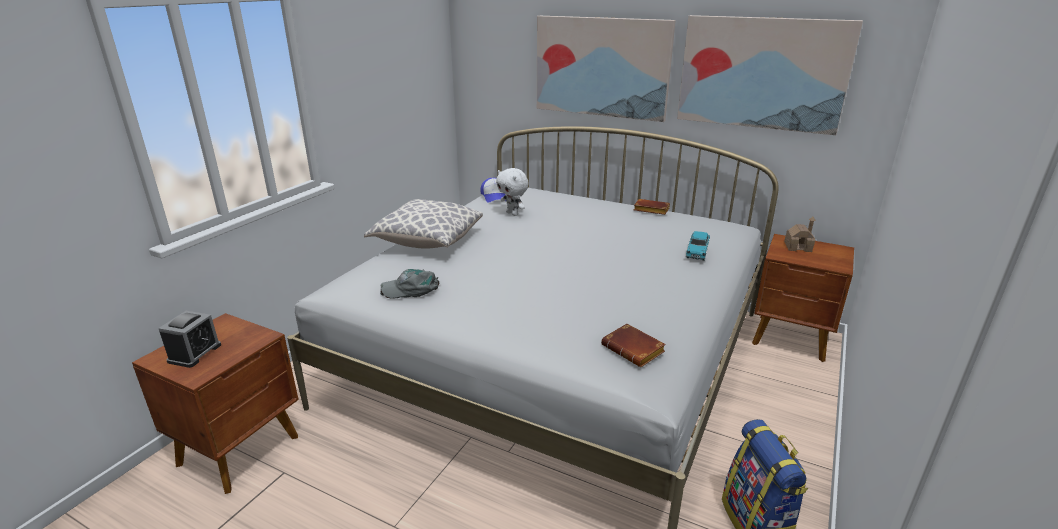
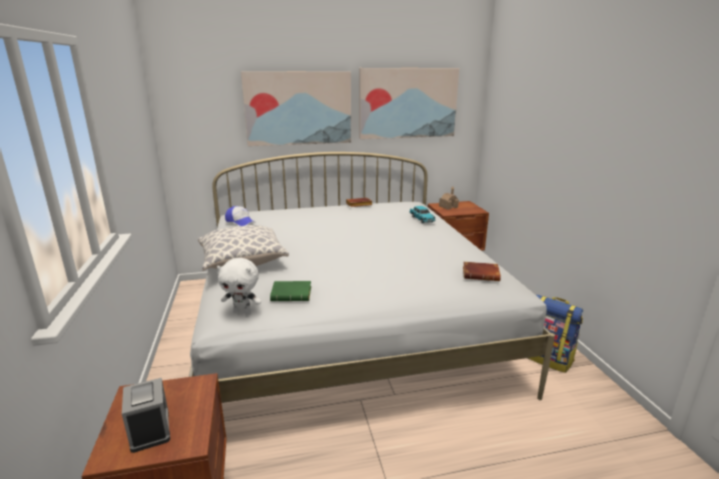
camera: 40 degrees left, 5 degrees down
(411, 289) = (292, 294): grey cap -> green book
(513, 213) = (275, 228): white plush toy -> white plush toy (243, 312)

